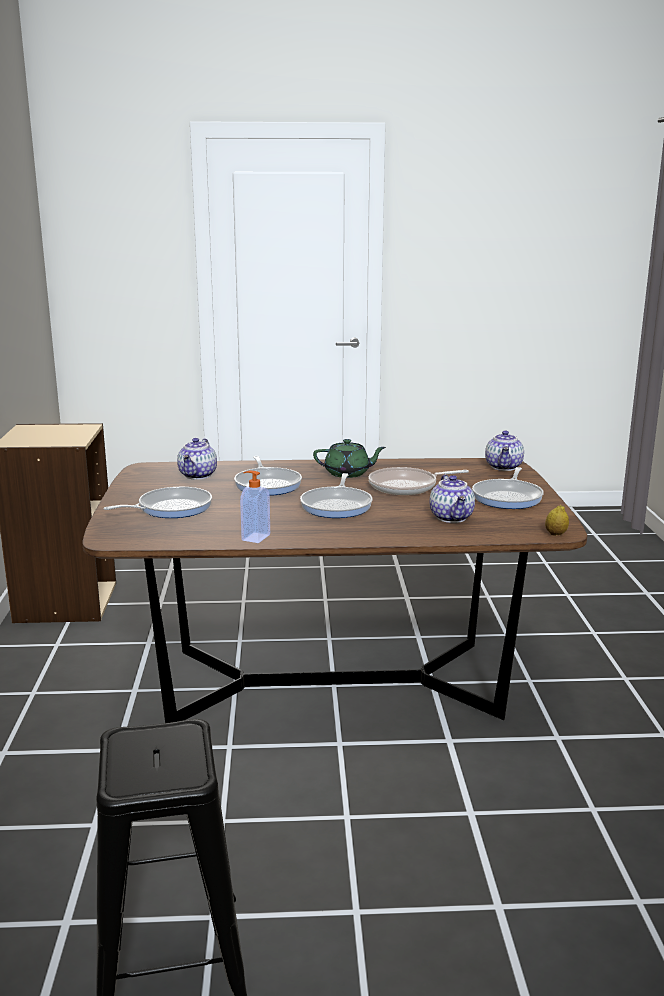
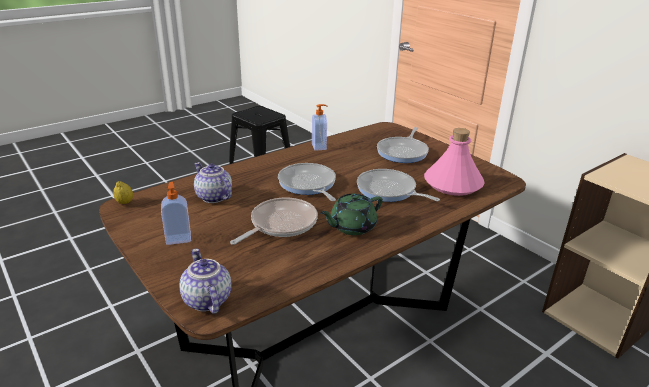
camera: 145 degrees right, 10 degrees up
(198, 475) = (452, 184): teapot -> pink bottle
(508, 497) = (178, 238): frying pan -> soap dispenser

